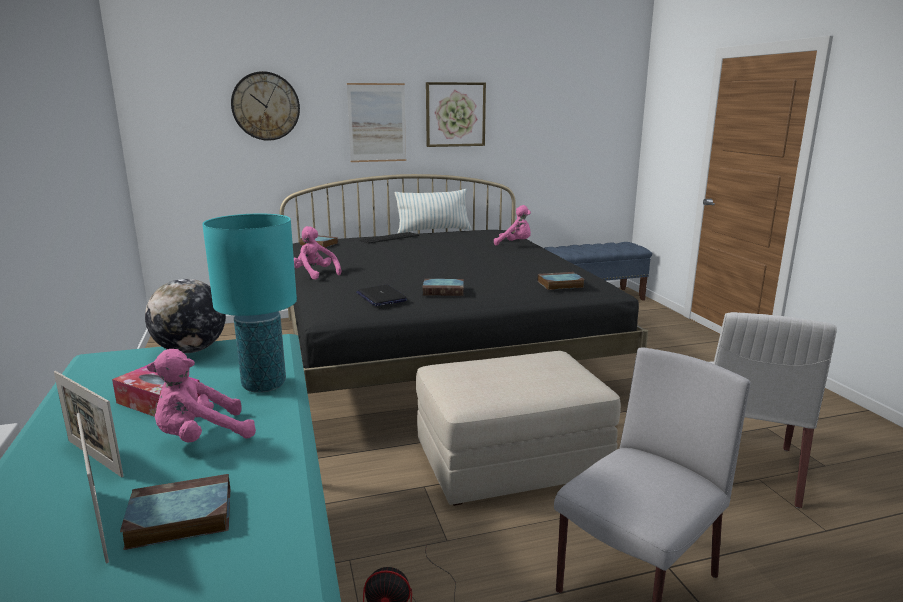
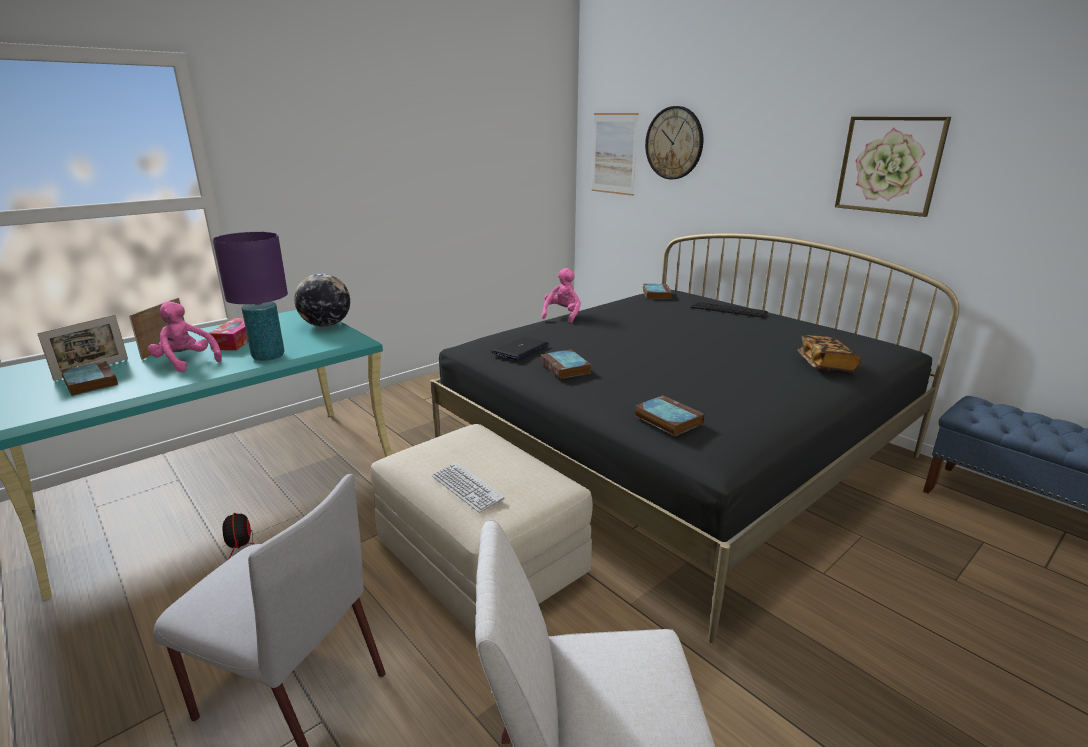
camera: 65 degrees right, 5 degrees up
(264, 385) = (268, 356): turquoise table lamp -> purple table lamp
(377, 123) = (779, 169): picture -> picture (614, 154)
(433, 231) = (810, 319): pillow -> none
(515, 244) = (825, 365): pink plush toy -> book
(540, 382) = (467, 488): none -> keyboard

